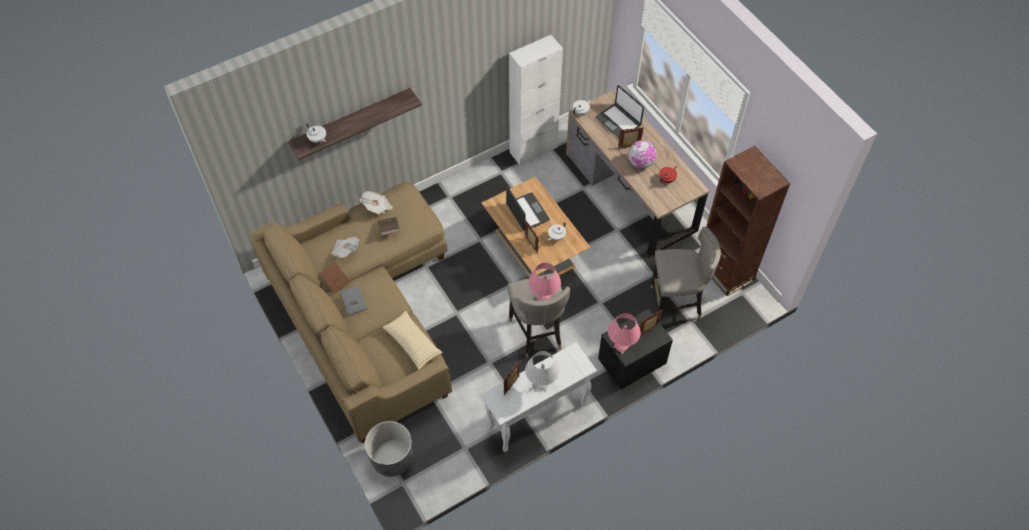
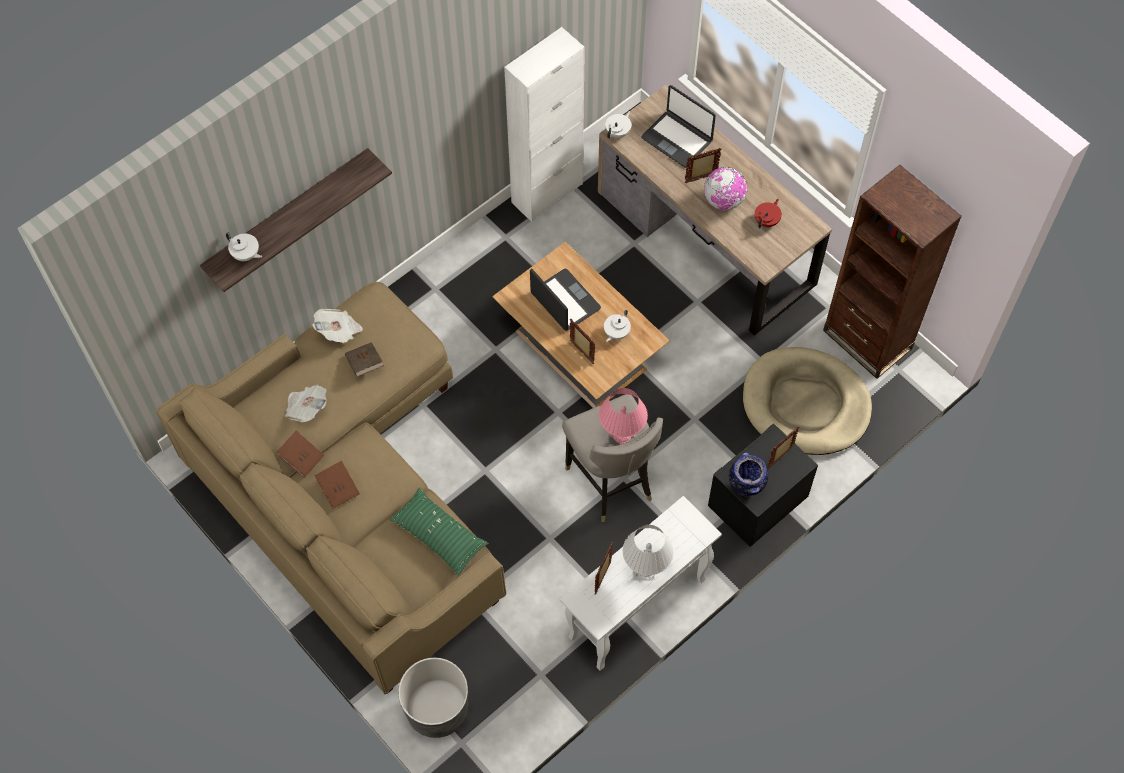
camera: 10 degrees left, 5 degrees up
(354, 303) = (338, 489): grey book -> brown book
(412, 343) = (439, 535): beige pillow -> green pillow
(621, 346) = (746, 488): pink table lamp -> vase
(675, 305) = (805, 404): grey stool -> beige dog bed

